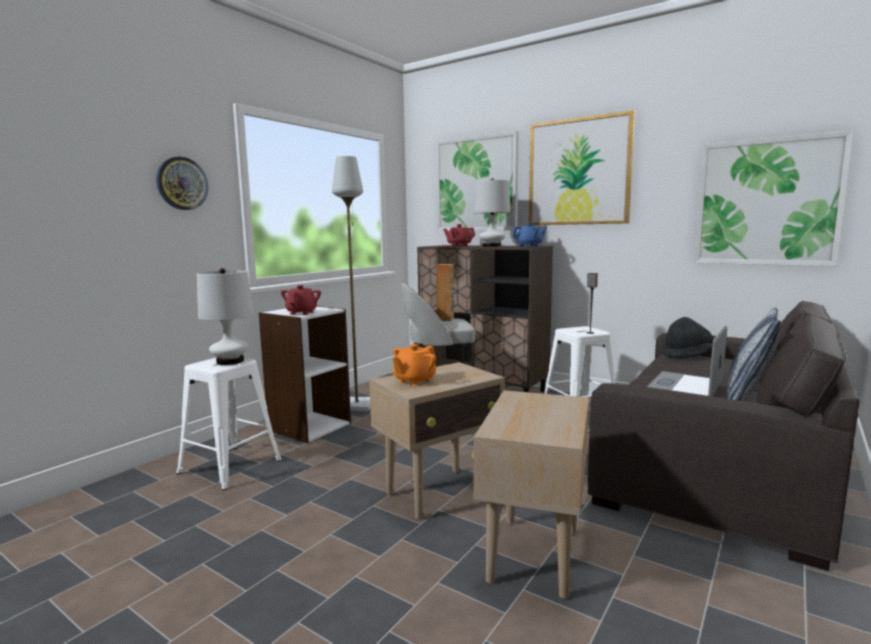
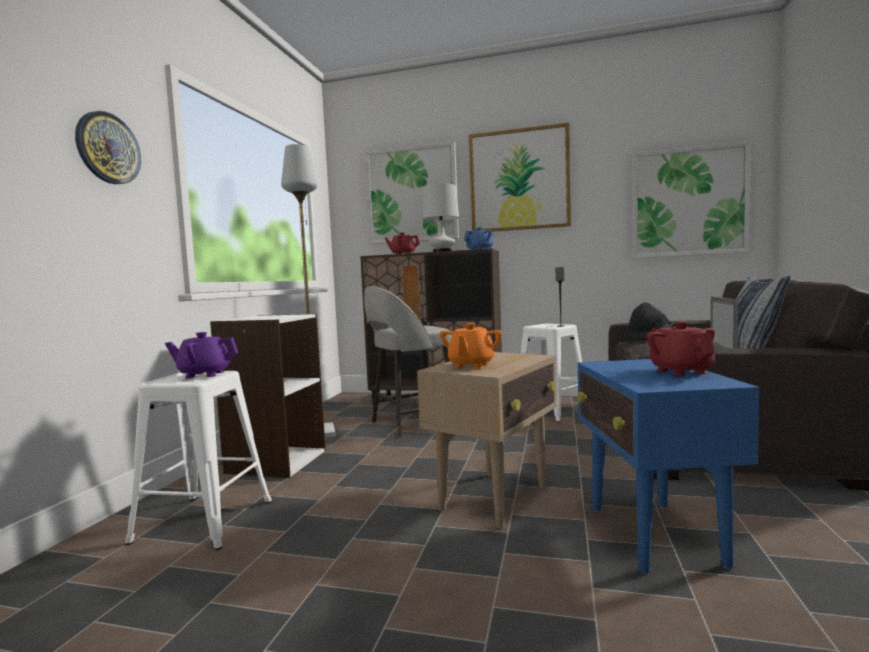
camera: 20 degrees left, 5 degrees down
(230, 361) = (204, 374): white table lamp -> purple teapot
(302, 313) = (271, 317): red teapot -> red teapot (681, 371)
(533, 556) = (654, 536): beige side table -> blue side table

